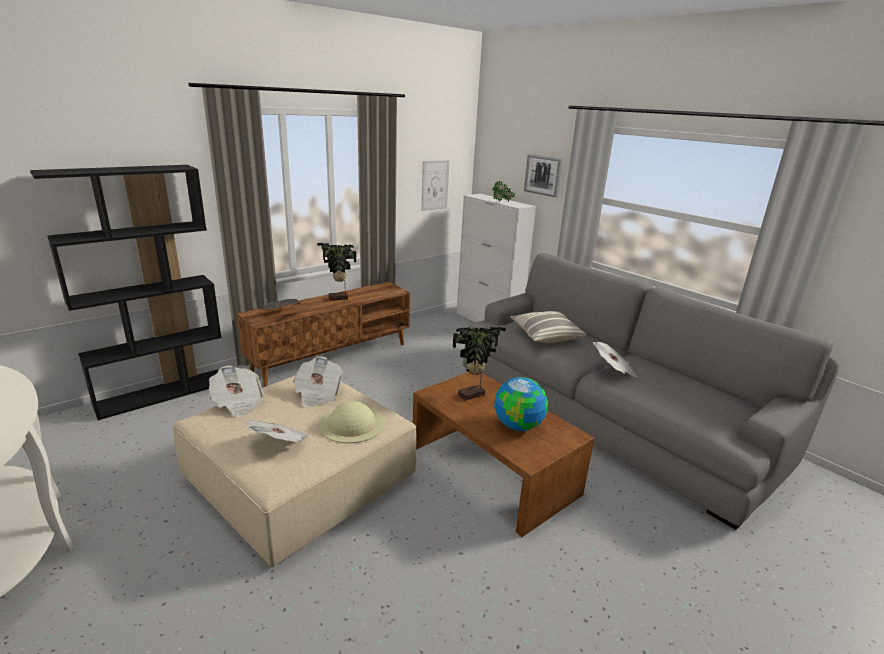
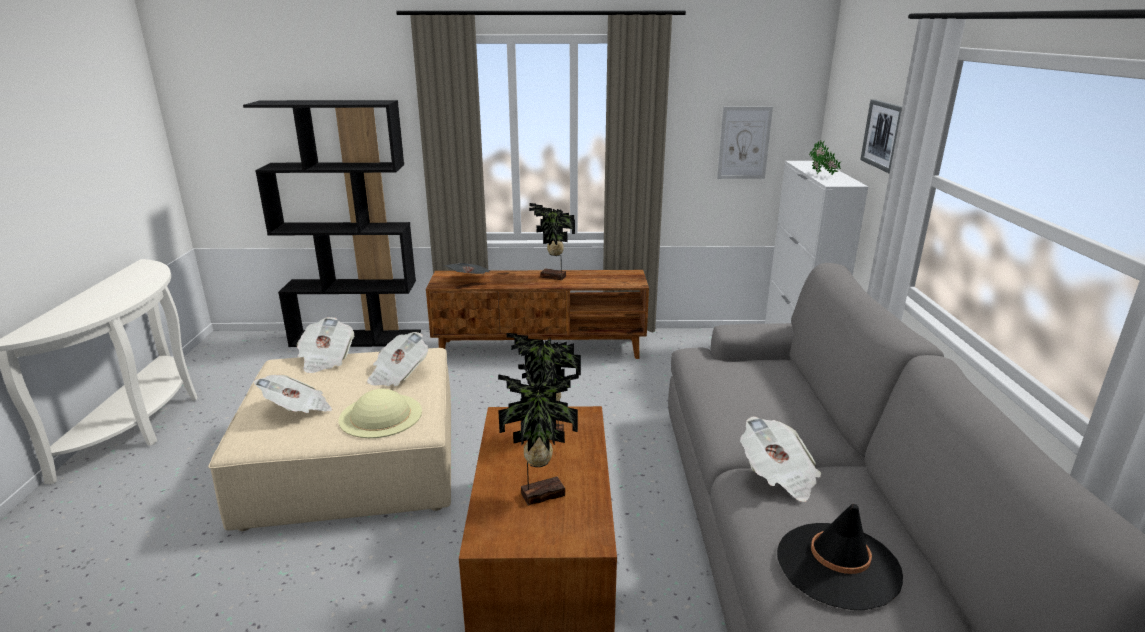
camera: 40 degrees right, 0 degrees up
(517, 425) = (541, 493): globe -> potted plant
(545, 336) = (749, 392): pillow -> none
(683, 397) = (837, 565): none -> black hat

